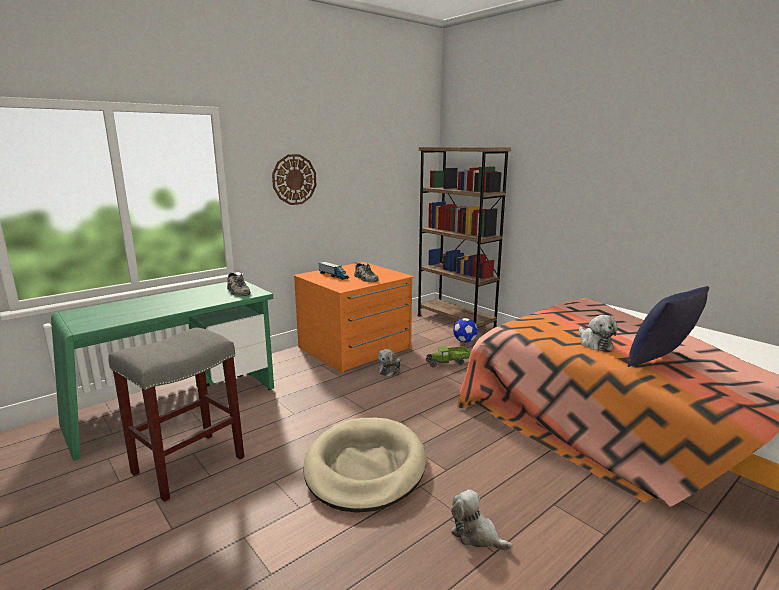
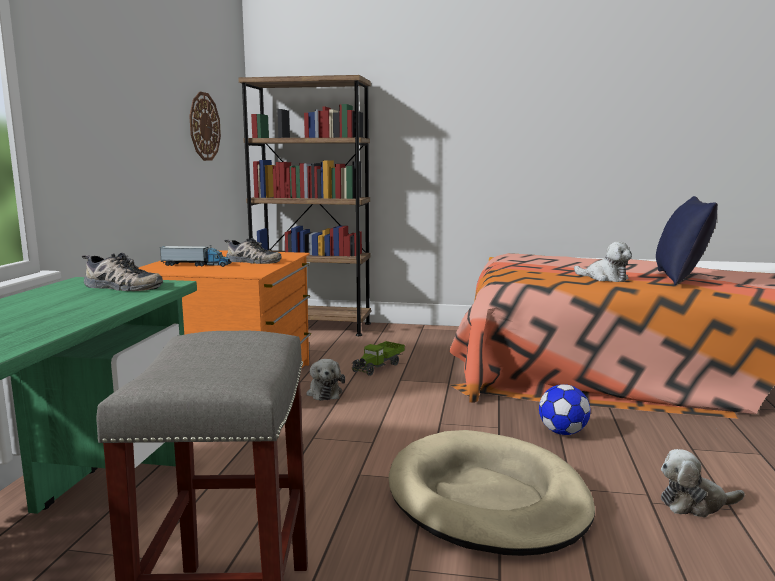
camera: 40 degrees left, 5 degrees down
(294, 179) = (109, 101): wall clock -> wall clock (204, 126)
(464, 341) = (358, 342): football -> football (563, 432)

